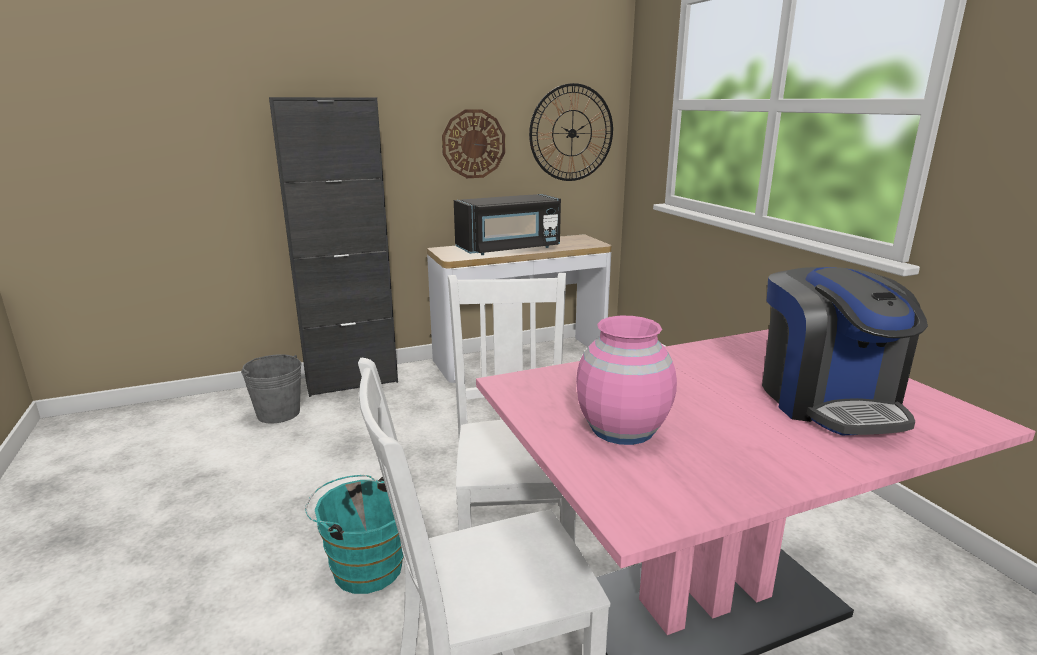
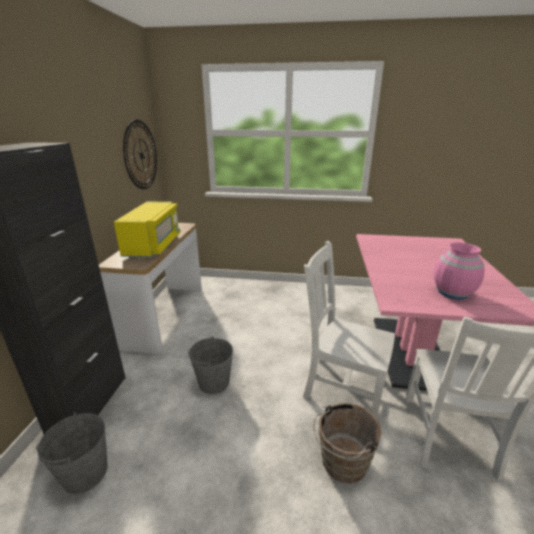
camera: 60 degrees left, 5 degrees up
(363, 567) = (341, 463): turquoise bucket -> brown bucket
(434, 431) = (214, 382): none -> grey bucket
(473, 144) = (99, 173): wall clock -> none
(509, 249) = (153, 245): black microwave -> yellow microwave
(828, 401) = (434, 252): coffee machine -> none

